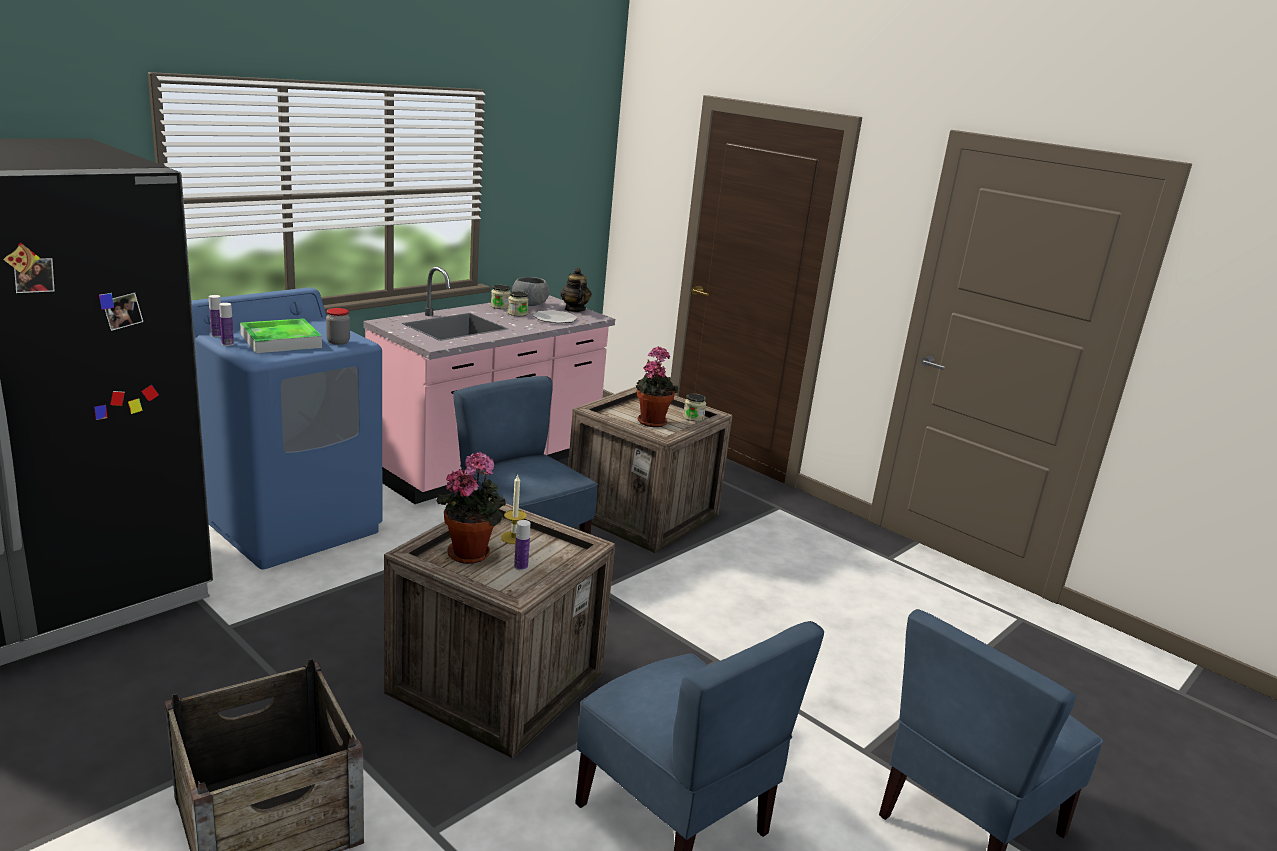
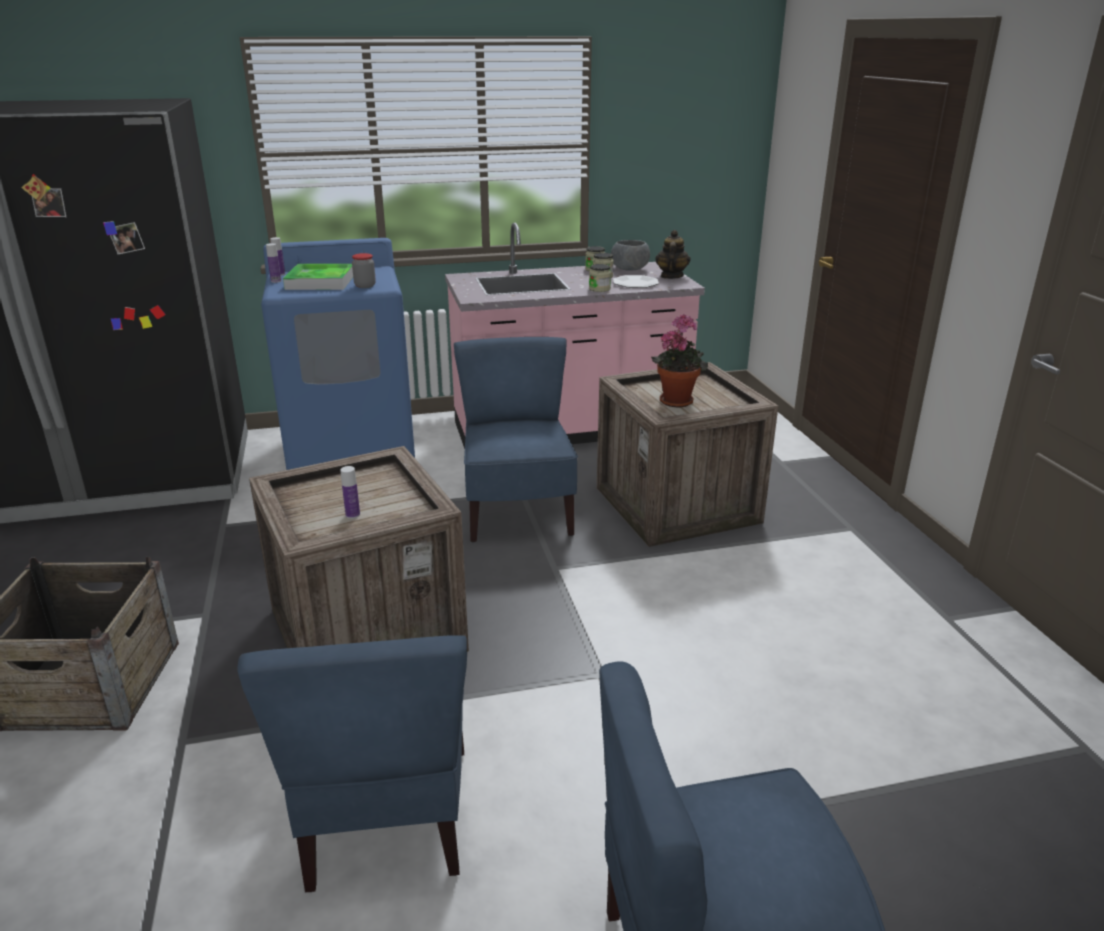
camera: 35 degrees right, 5 degrees up
(472, 553) = (328, 493): potted plant -> none
(514, 537) = (383, 487): candle -> none
(693, 417) = (732, 403): jar -> jar (599, 289)

